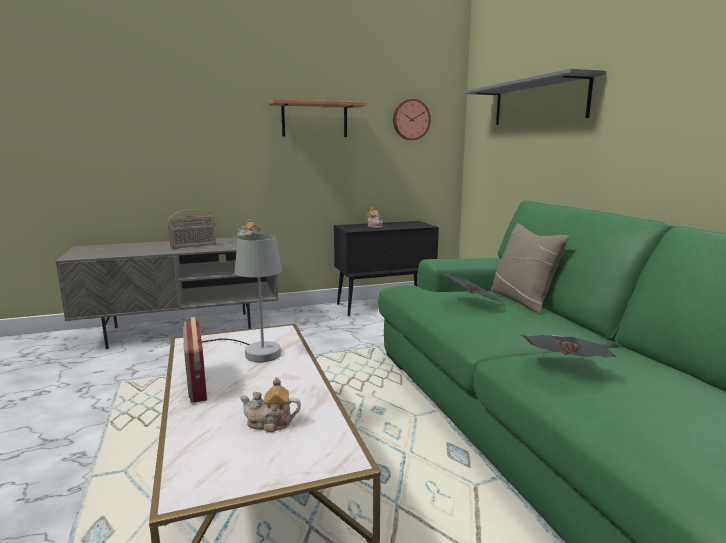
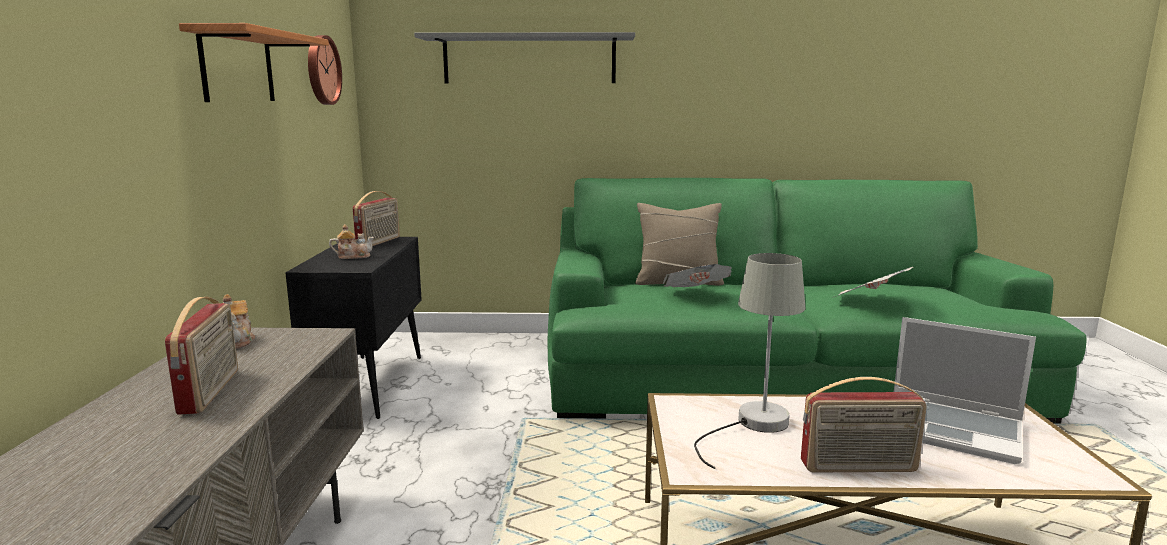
camera: 70 degrees left, 0 degrees up
(270, 423) = (952, 430): teapot -> laptop
(412, 225) = (379, 242): none -> radio

